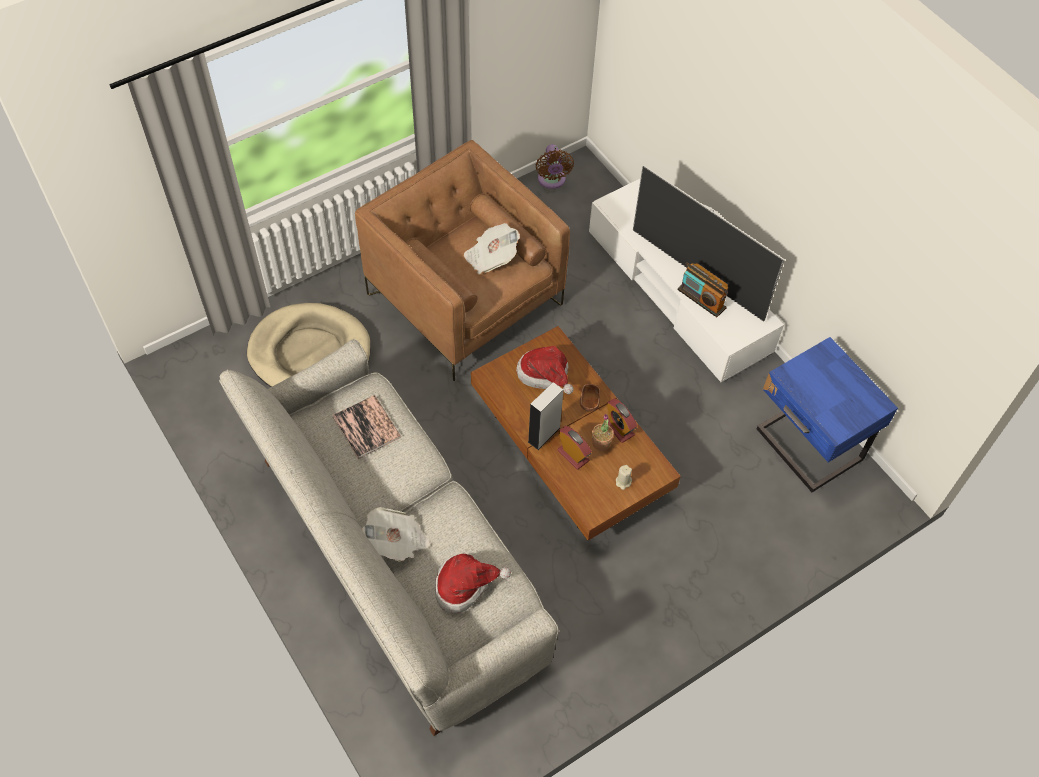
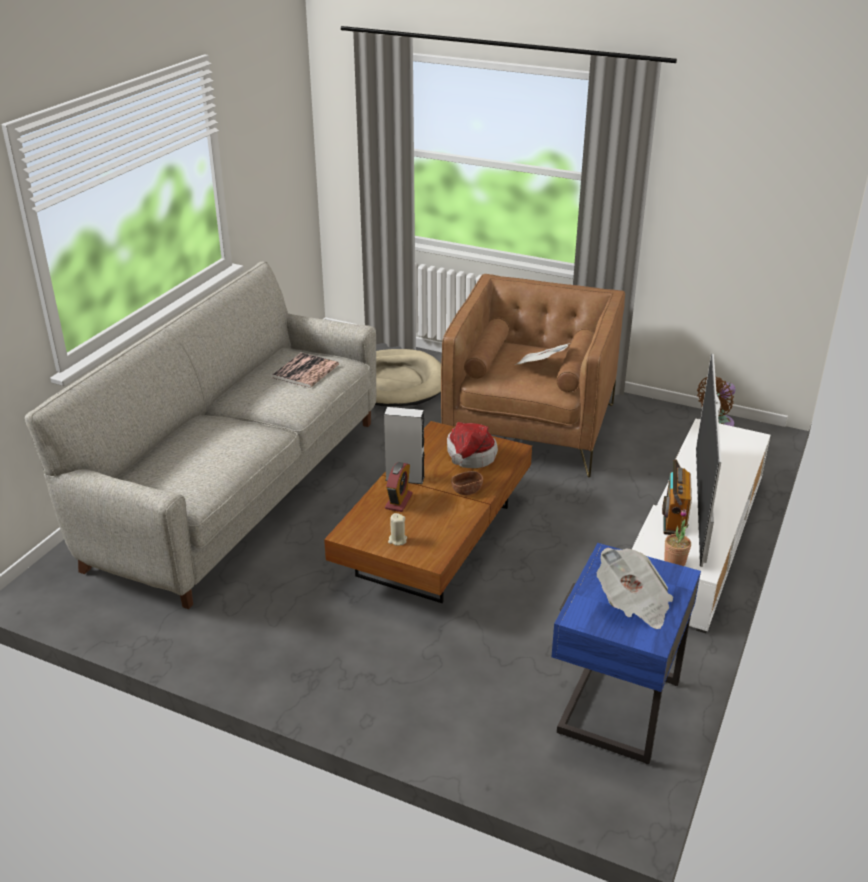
camera: 60 degrees right, 25 degrees down
(397, 541) = (208, 421): newspaper -> newspaper (633, 604)
(465, 586) = (187, 464): hat -> none
(601, 443) = (428, 512): potted plant -> potted plant (675, 561)
(619, 428) = (456, 517): alarm clock -> none

